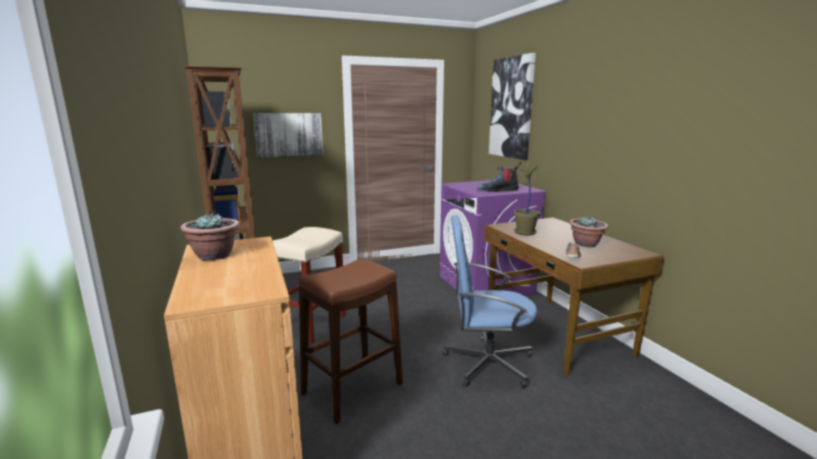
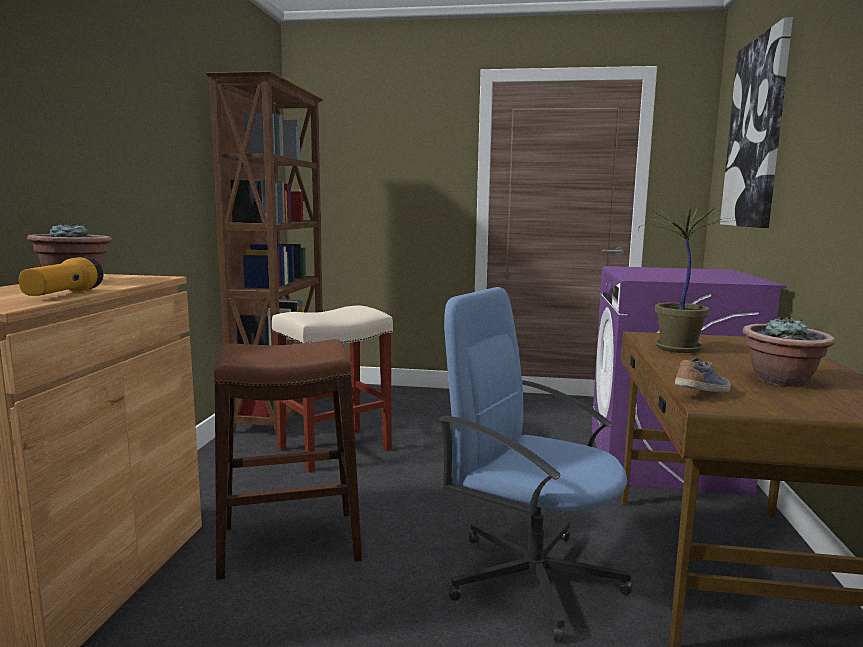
camera: 30 degrees right, 5 degrees down
(260, 271) = (63, 294): none -> flashlight
(289, 134) = (396, 185): picture -> none
(498, 190) = (681, 278): boot -> none

